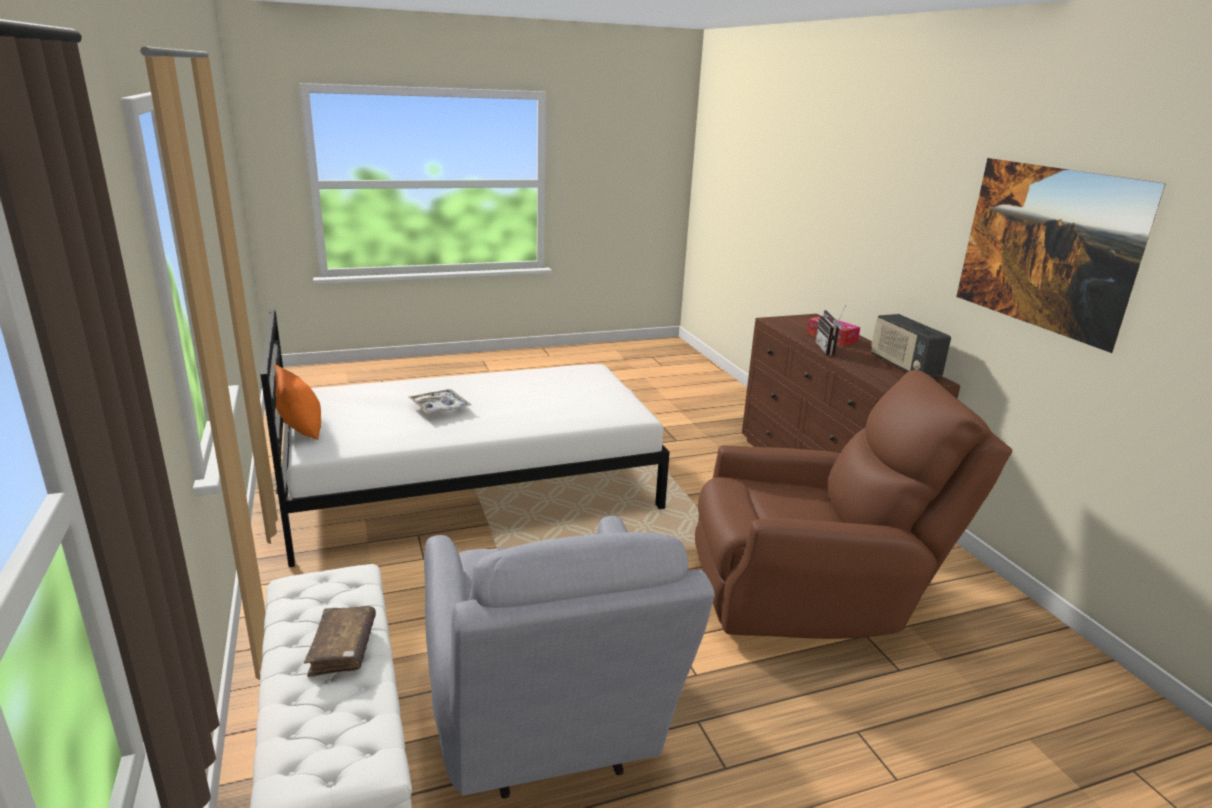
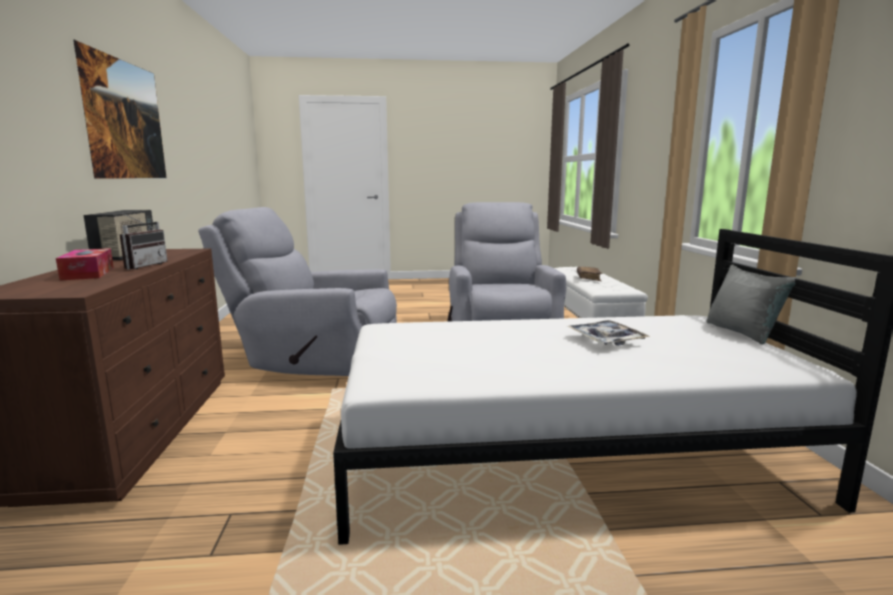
camera: 165 degrees left, 10 degrees down
(300, 429) = (742, 332): orange pillow -> grey pillow
(813, 593) = (314, 360): brown armchair -> grey armchair

